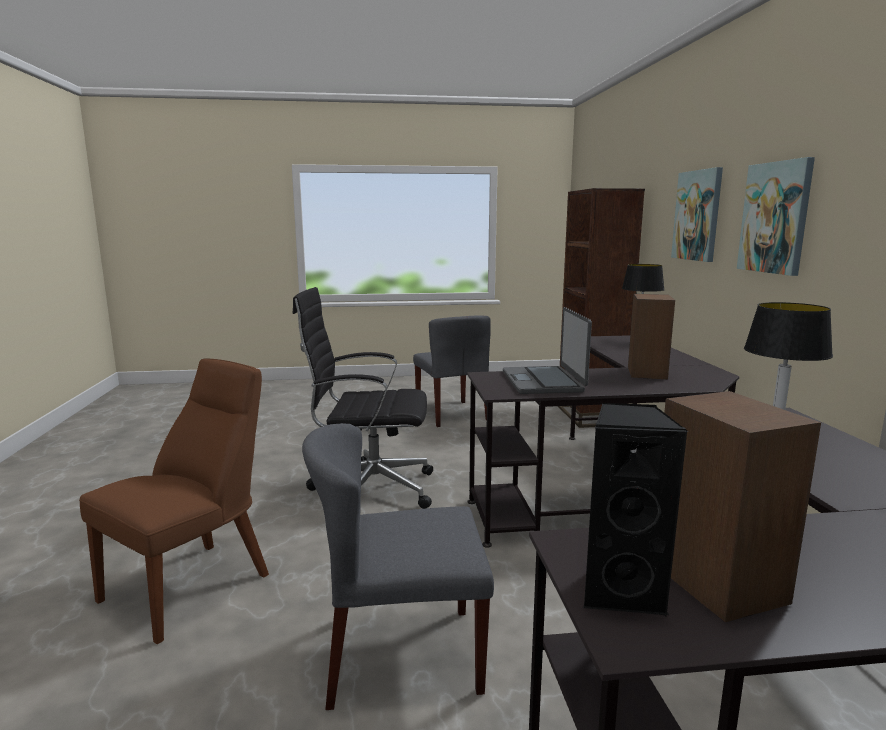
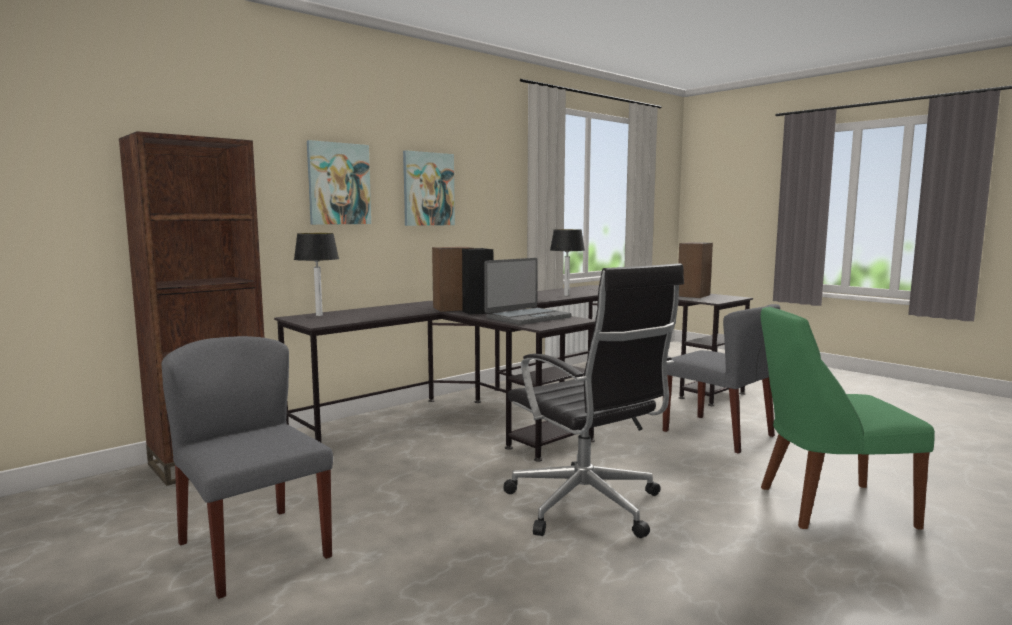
camera: 125 degrees left, 5 degrees down
(193, 584) = (828, 506): brown chair -> green chair
(452, 414) = (253, 549): grey chair -> grey chair turned 75 degrees counterclockwise
(621, 591) = (721, 298): black speaker -> black speaker (477, 312)

